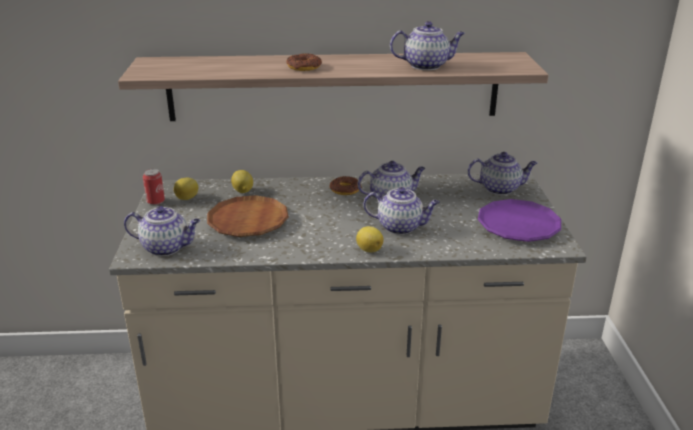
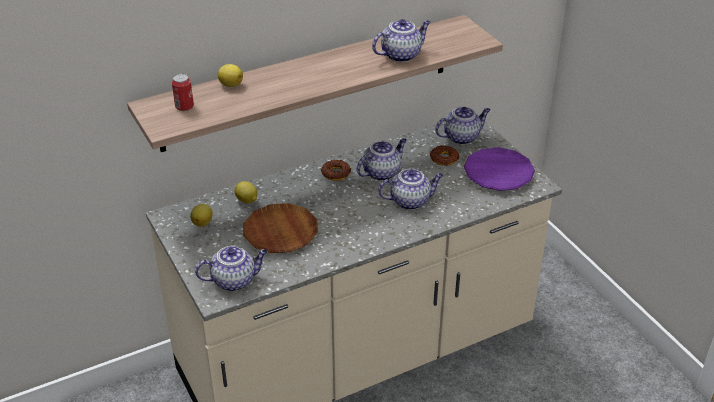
camera: 25 degrees left, 10 degrees up
(155, 201) = (176, 235): can -> can (184, 107)
(304, 67) = (300, 81): donut -> donut (444, 159)
(369, 249) = (401, 231): lemon -> lemon (230, 84)

